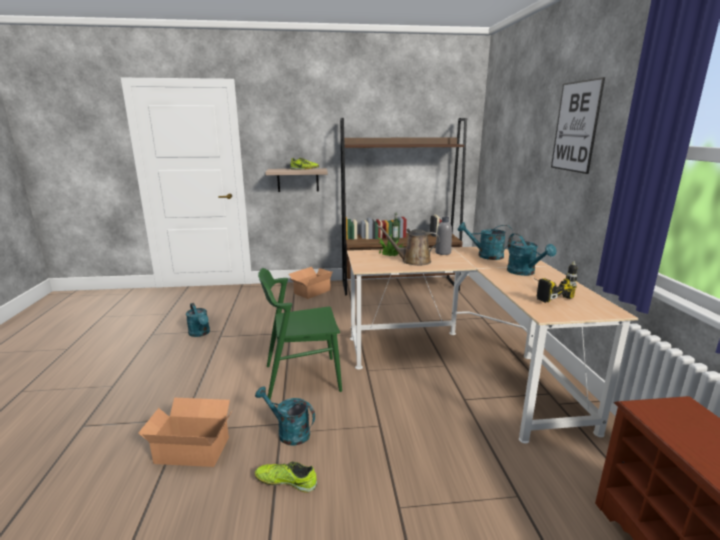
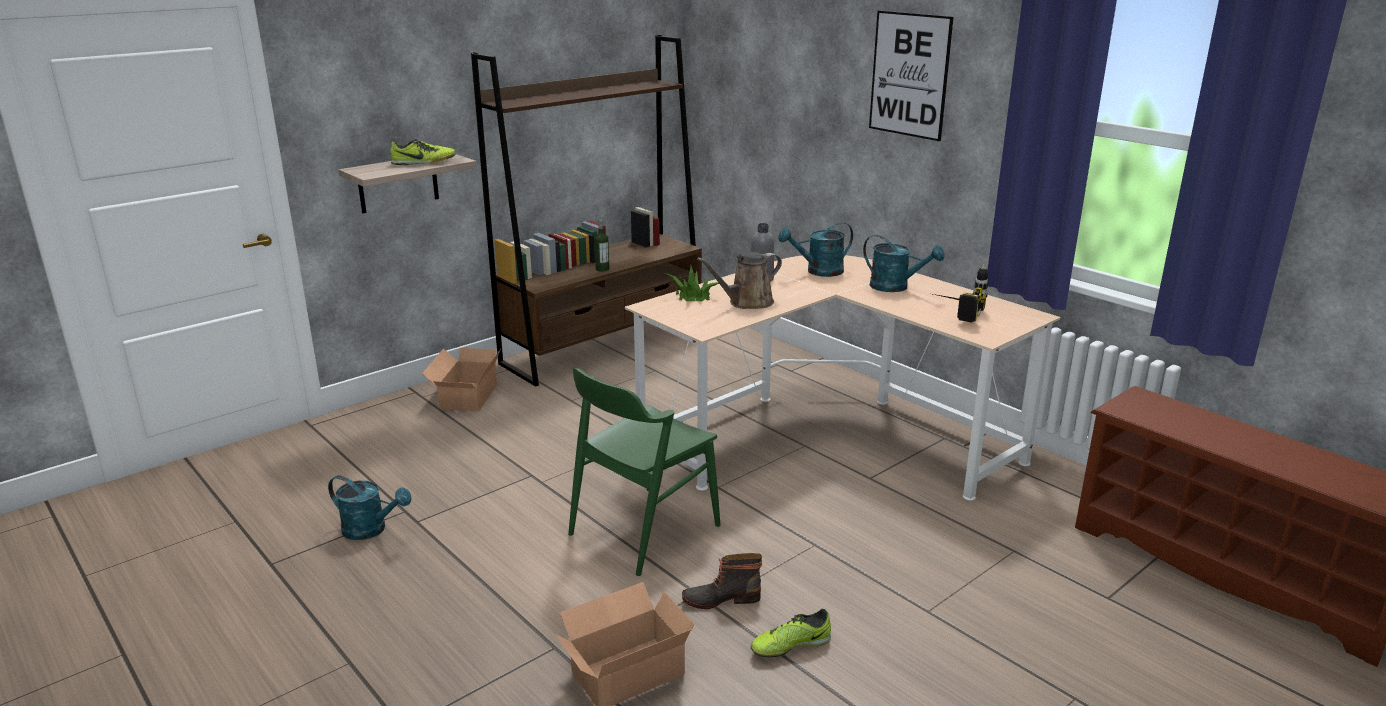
camera: 35 degrees left, 5 degrees up
(288, 432) = (721, 598): turquoise watering can -> boot

